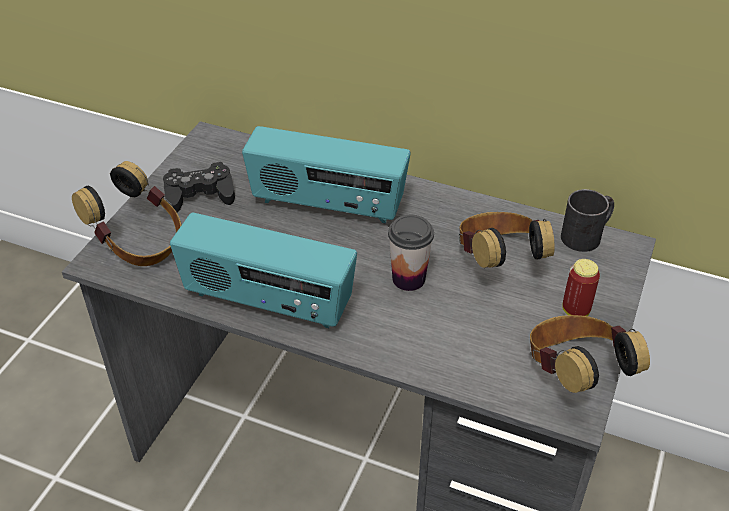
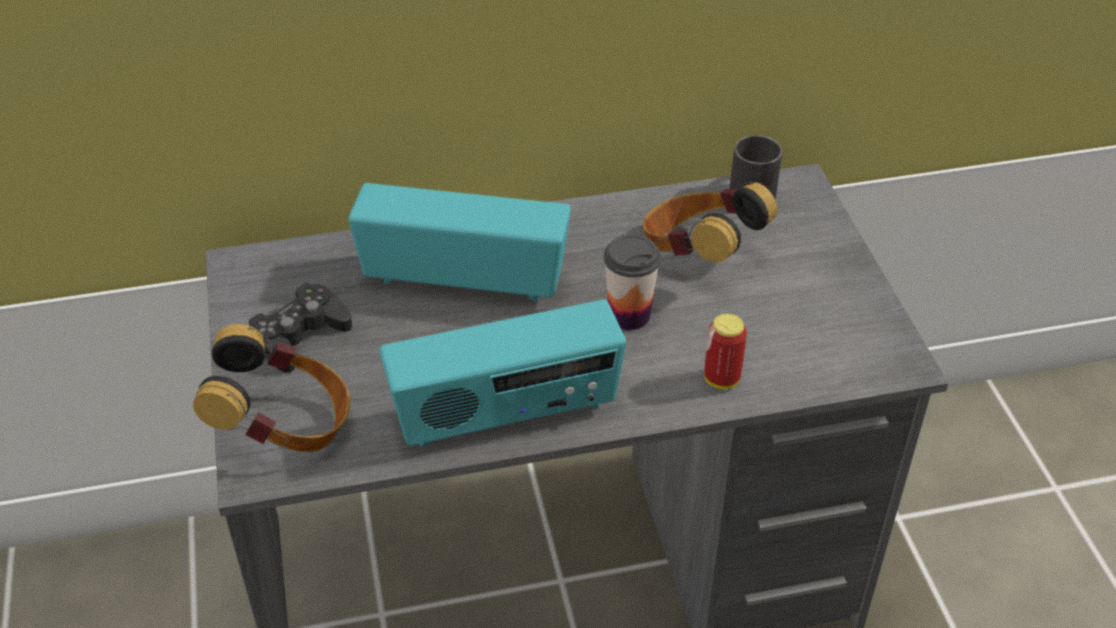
camera: 35 degrees left, 0 degrees up
(327, 205) = (464, 278): radio -> radio turned 150 degrees counterclockwise
(575, 310) = (814, 268): can -> can (721, 379)
(575, 373) = (868, 328): headphones -> none

